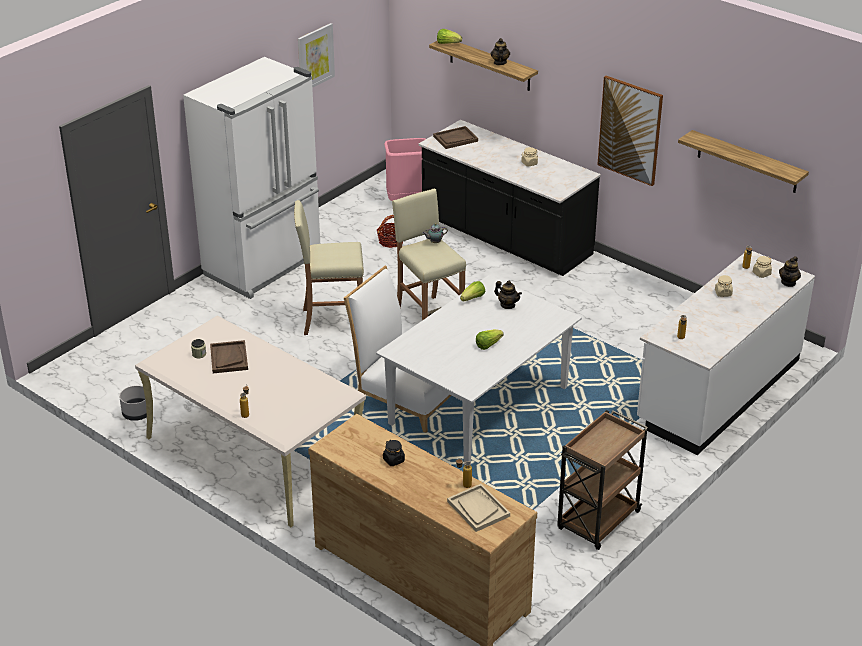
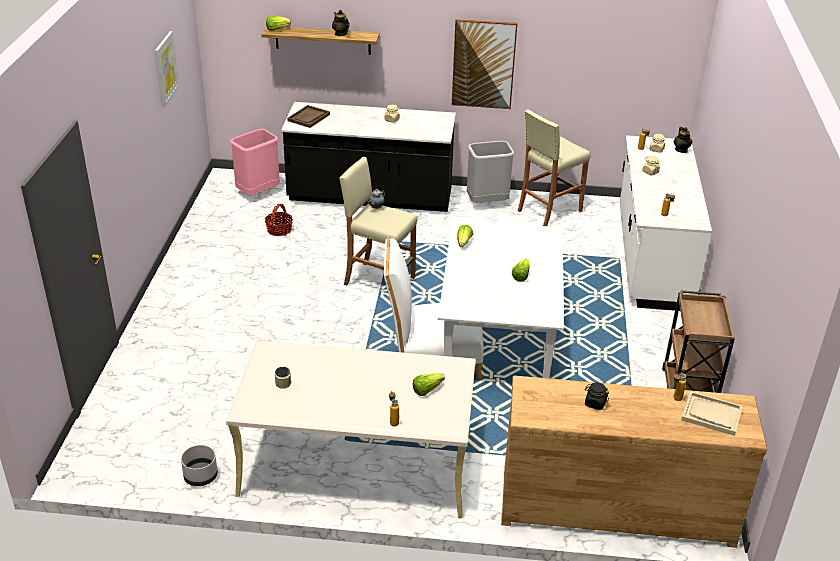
camera: 35 degrees left, 0 degrees up
(229, 358) = (316, 375): brown tray -> none
(265, 266) = (186, 289): white fridge -> none
(297, 402) = (427, 390): none -> lettuce
(332, 320) = (299, 314): beige stool -> beige stool (548, 211)
(507, 305) = (497, 238): teapot -> none
(612, 280) = (487, 202): none -> grey trash can
(747, 162) = (605, 62): shelf -> none

